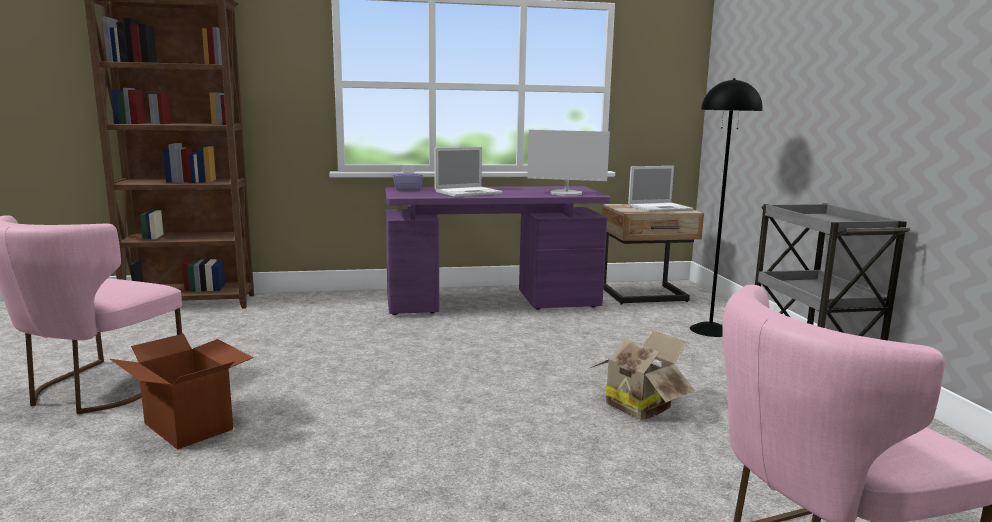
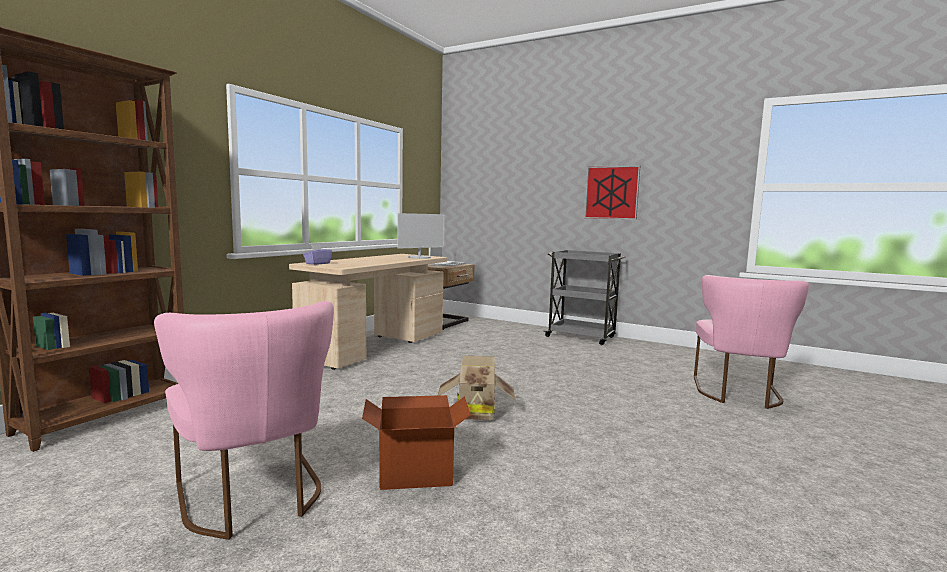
camera: 50 degrees left, 5 degrees down
(469, 192) = (367, 261): laptop -> none
(492, 303) = (376, 346): purple desk -> beige desk
(639, 405) = (572, 368): cardboard box -> cardboard box (475, 412)
(710, 330) = (510, 331): black floor lamp -> none
(913, 90) = (611, 192): none -> picture

